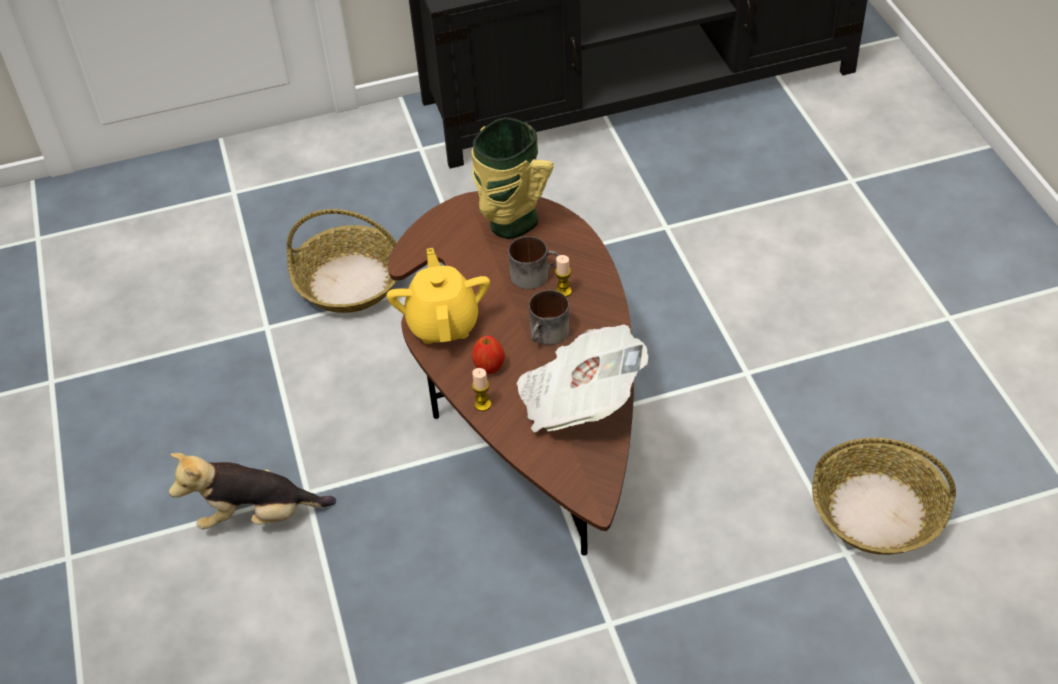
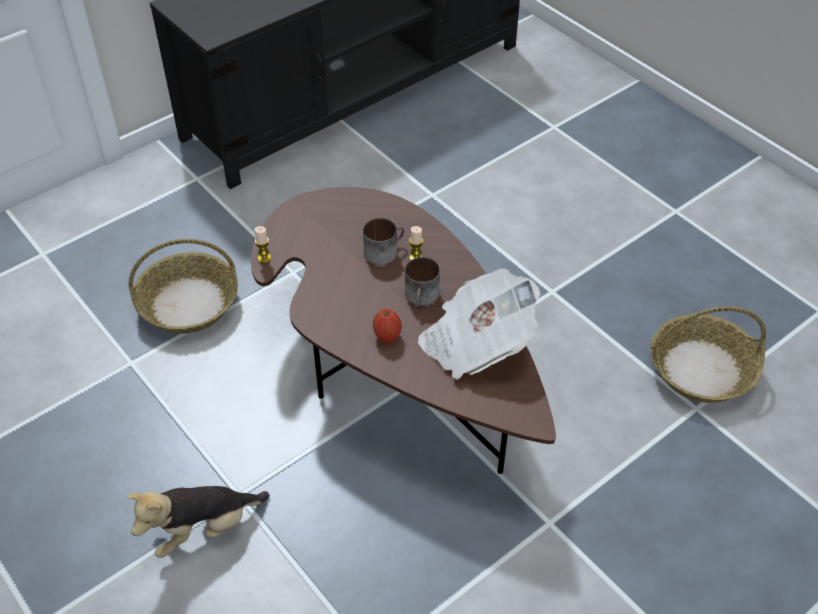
camera: 25 degrees left, 0 degrees up
(443, 323) = (328, 311): yellow teapot -> none
(482, 404) = (398, 369): candle -> candle (264, 258)
(510, 223) = (341, 214): vase -> none

